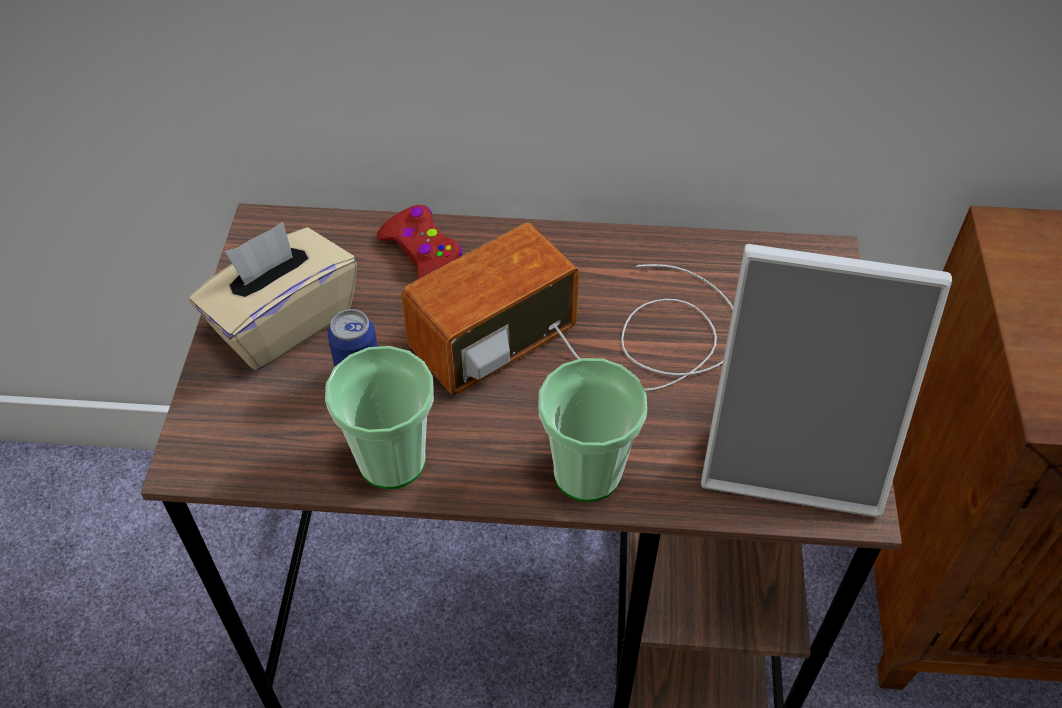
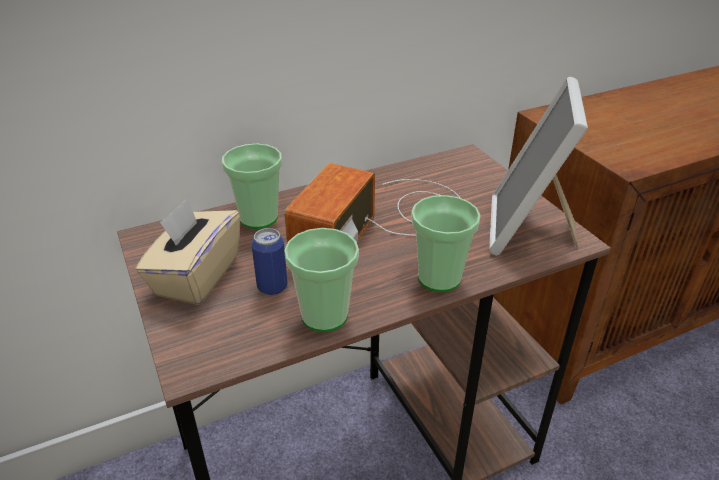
camera: 30 degrees left, 15 degrees down
(423, 255) = (258, 218): red game controller -> cup
(795, 450) = (529, 230): picture frame -> picture frame turned 120 degrees clockwise

